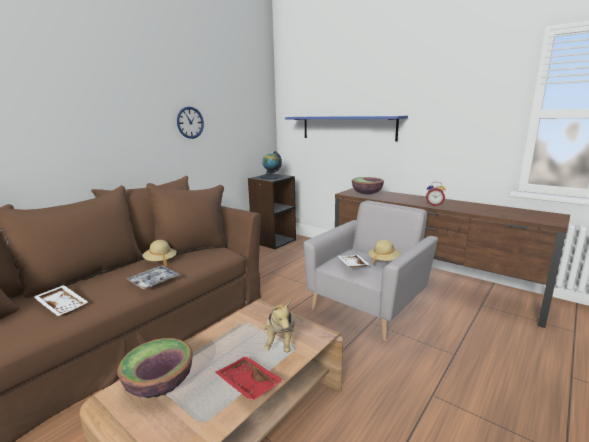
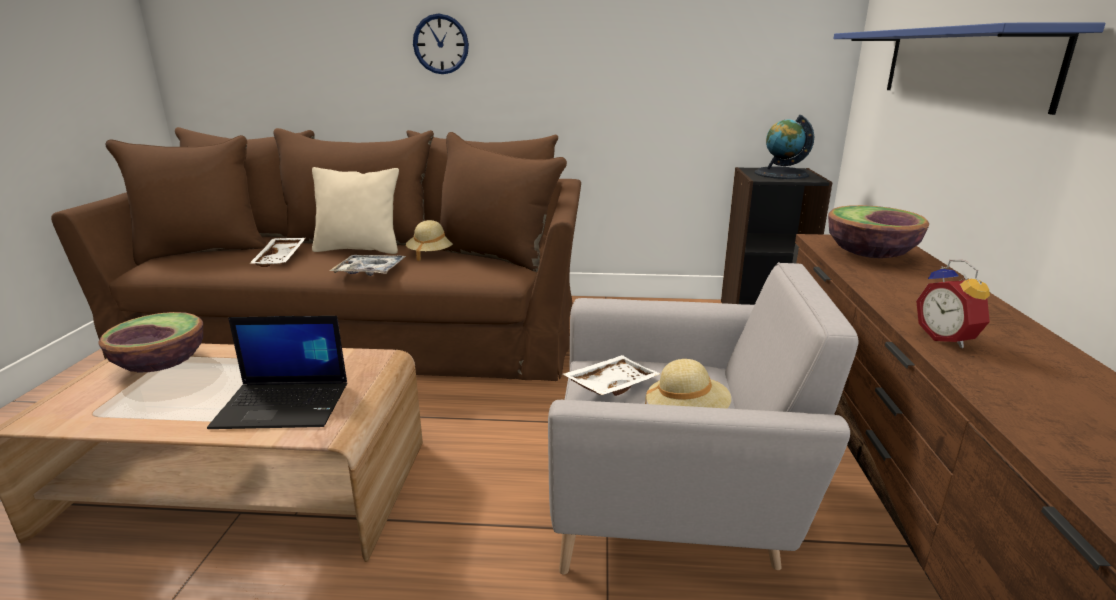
camera: 55 degrees right, 5 degrees up
(105, 278) = (359, 249): none -> beige pillow
(190, 122) = (613, 40): wall clock -> wall clock (441, 44)
(247, 385) = (167, 416): red tray -> none
(280, 341) = (285, 405): plush toy -> laptop

